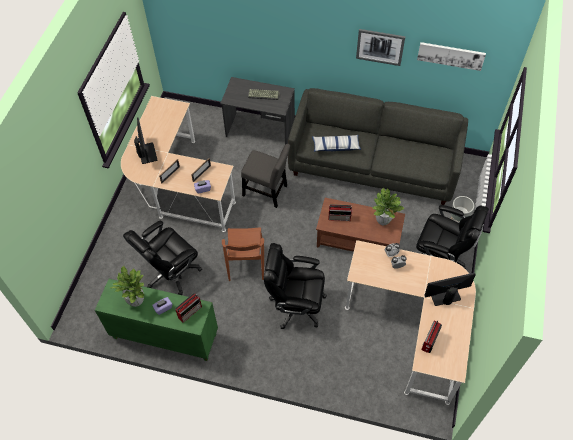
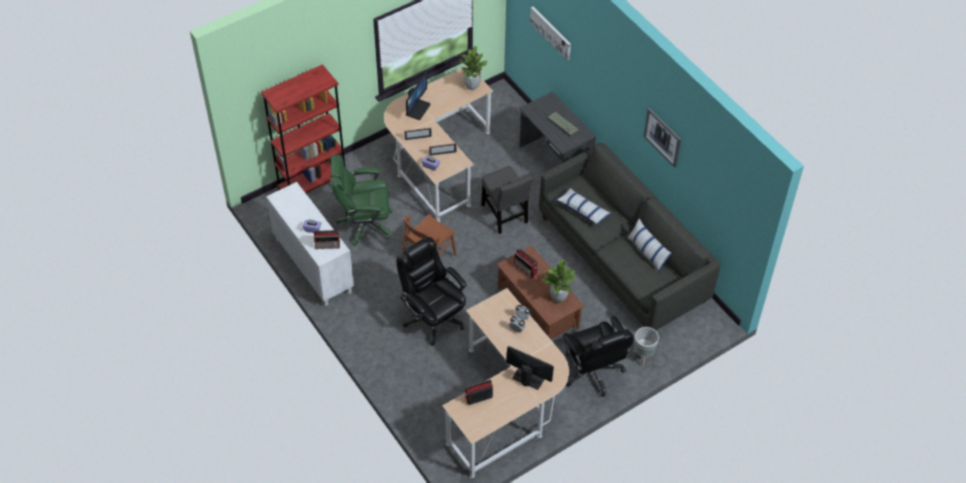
camera: 40 degrees right, 5 degrees down
(99, 272) = (312, 185): none -> red bookcase
(136, 300) = (299, 210): potted plant -> potted plant (472, 86)
(164, 336) = (312, 265): green cabinet -> white cabinet
(171, 272) = (364, 223): black office chair -> green office chair
(407, 145) = (647, 252): none -> pillow
(451, 55) = (713, 183): picture -> picture (551, 32)

